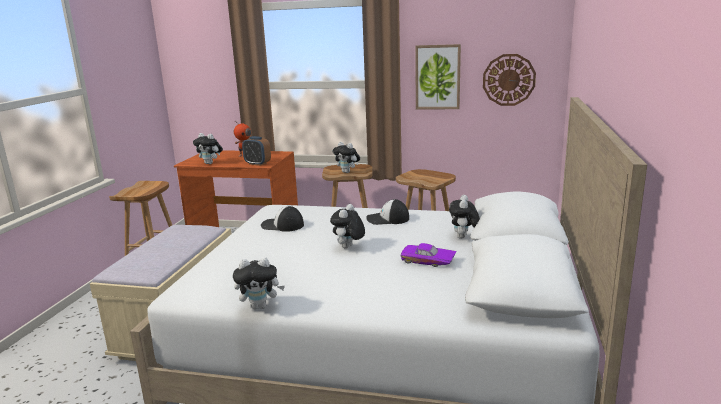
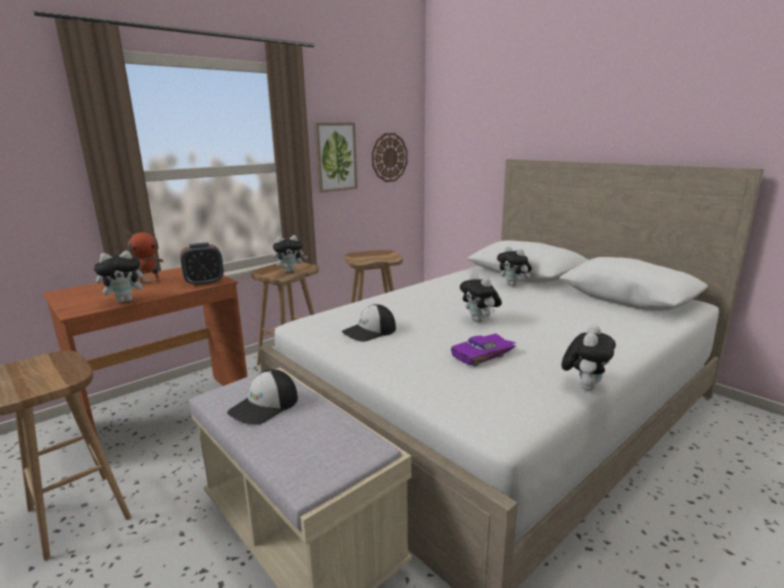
camera: 55 degrees left, 0 degrees up
(387, 219) = (431, 293): cap -> cap (264, 406)
(427, 261) = (548, 305): purple toy car -> purple toy car (484, 355)

